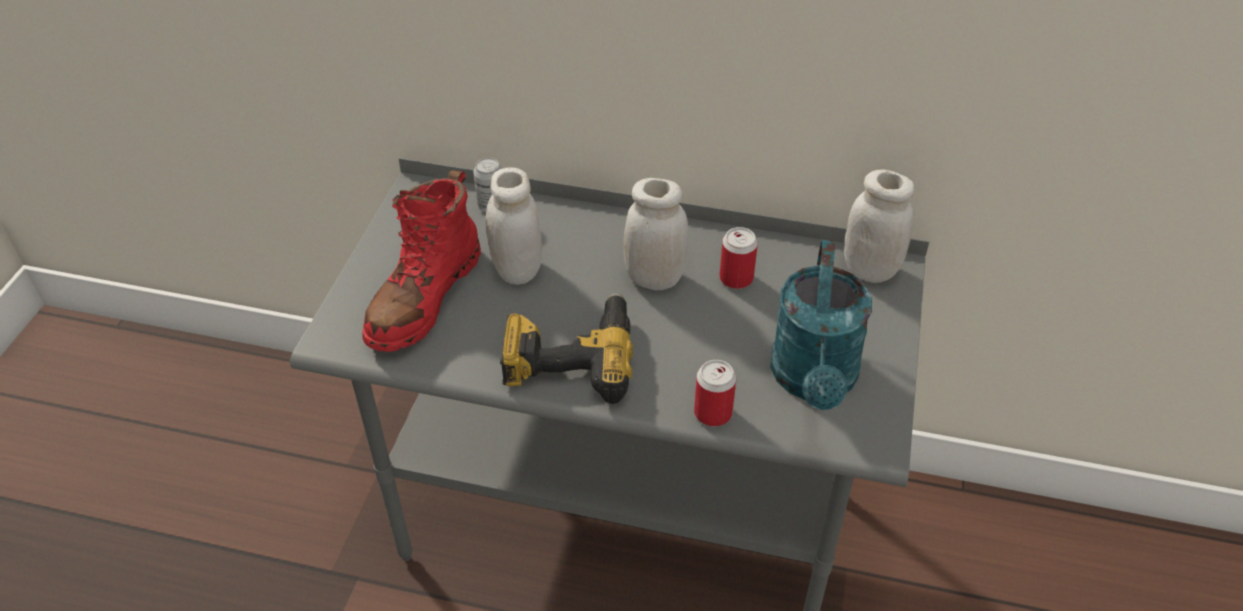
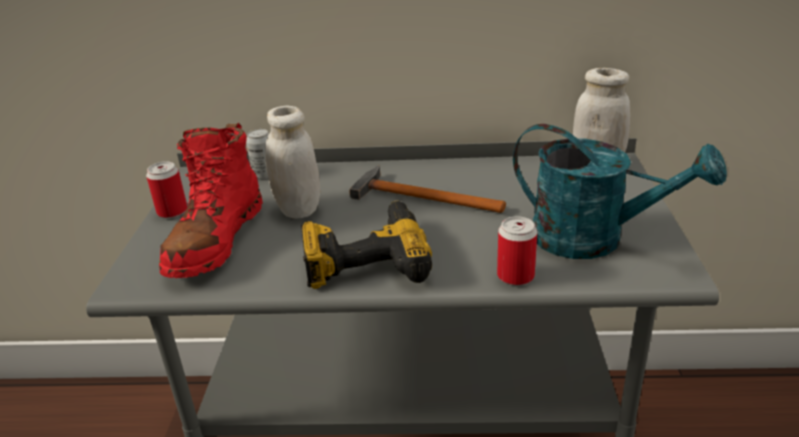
camera: 10 degrees left, 15 degrees down
(654, 278) = (421, 196): white jar -> hammer
(736, 278) = (491, 186): can -> can (172, 211)
(814, 381) = (594, 239): turquoise watering can -> turquoise watering can turned 60 degrees counterclockwise

